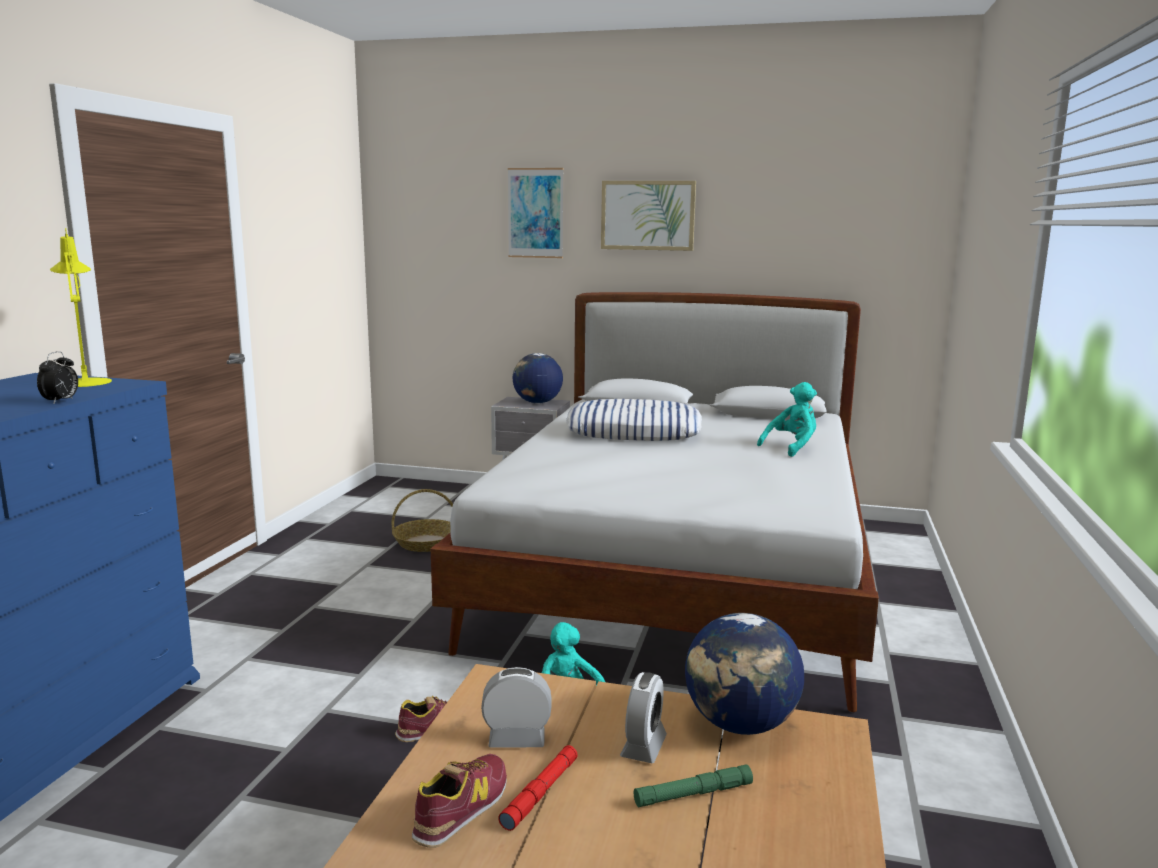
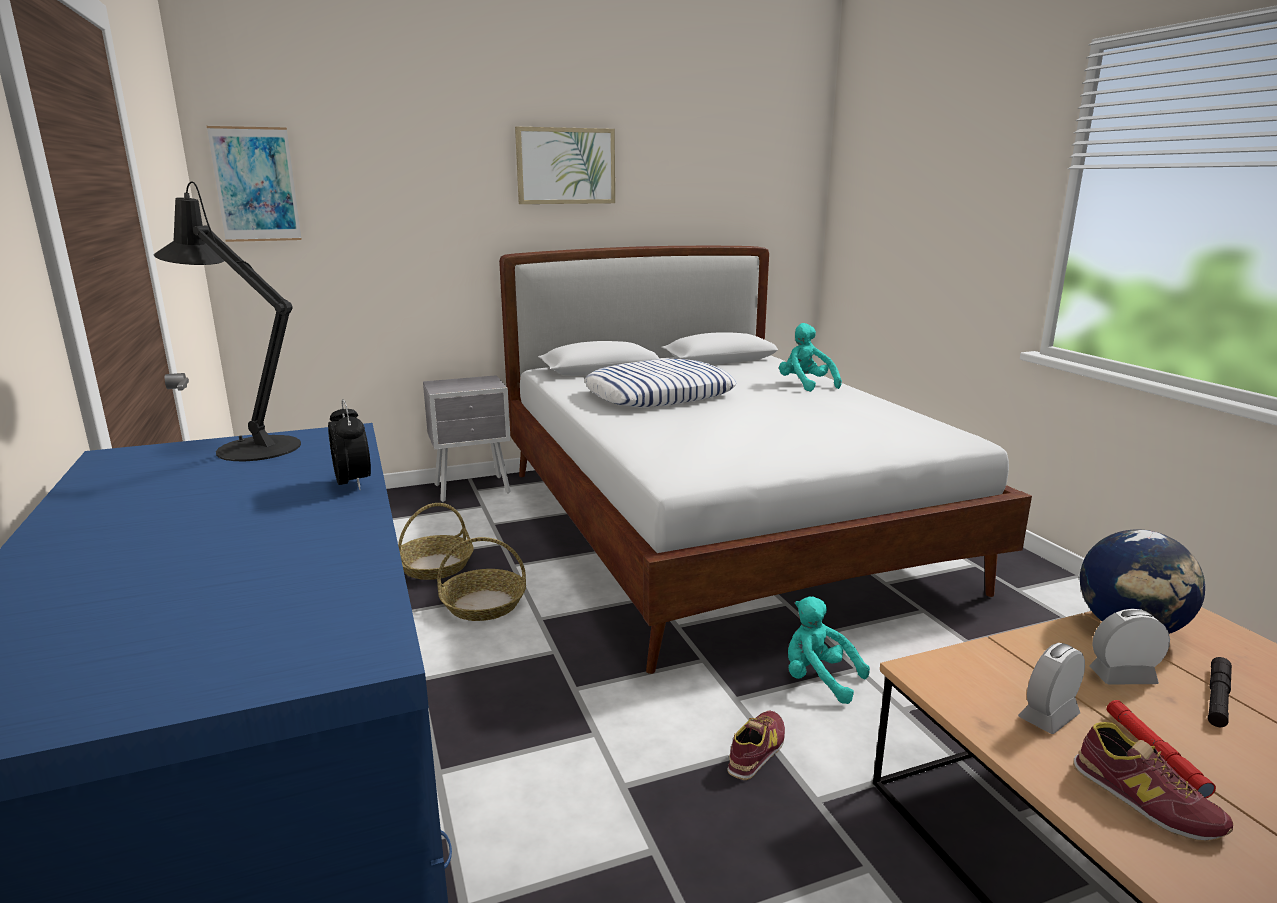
camera: 35 degrees left, 5 degrees up
(85, 381) = (250, 446): yellow table lamp -> black table lamp
(418, 576) = (484, 604): none -> basket
(462, 808) = (1144, 800): shoe -> shoe turned 150 degrees clockwise
(535, 213) = (438, 164): picture -> picture (256, 185)
(537, 403) = (470, 383): globe -> none
(643, 746) = (1122, 676): alarm clock -> alarm clock turned 75 degrees counterclockwise
(693, 794) = (1217, 697): green flashlight -> black flashlight
(791, 447) = (805, 385): turquoise plush toy -> turquoise plush toy turned 45 degrees counterclockwise

